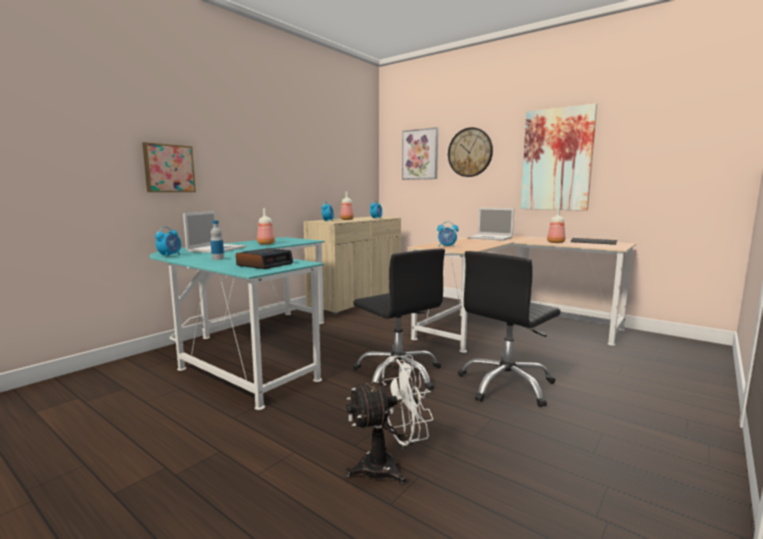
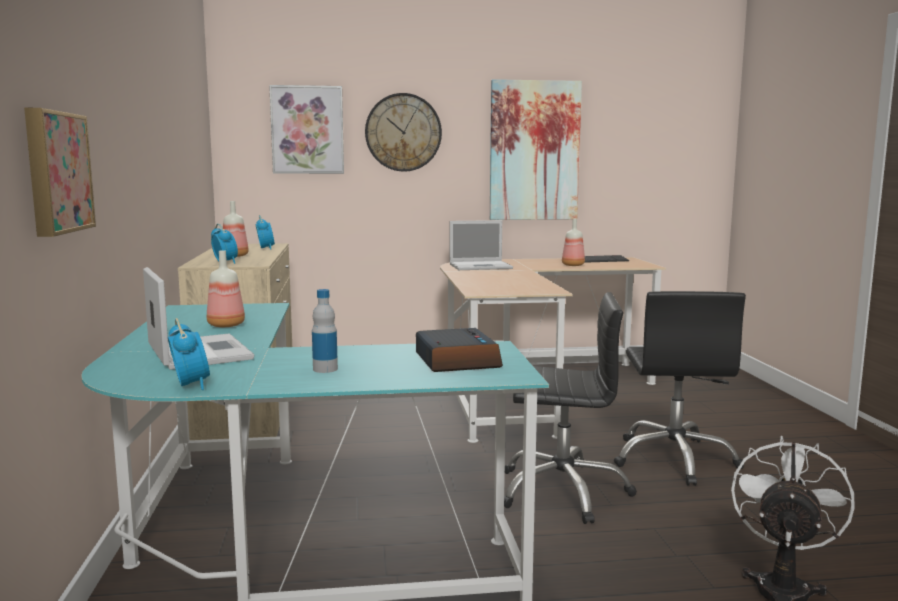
camera: 45 degrees left, 0 degrees up
(447, 246) = (506, 288): alarm clock -> none

